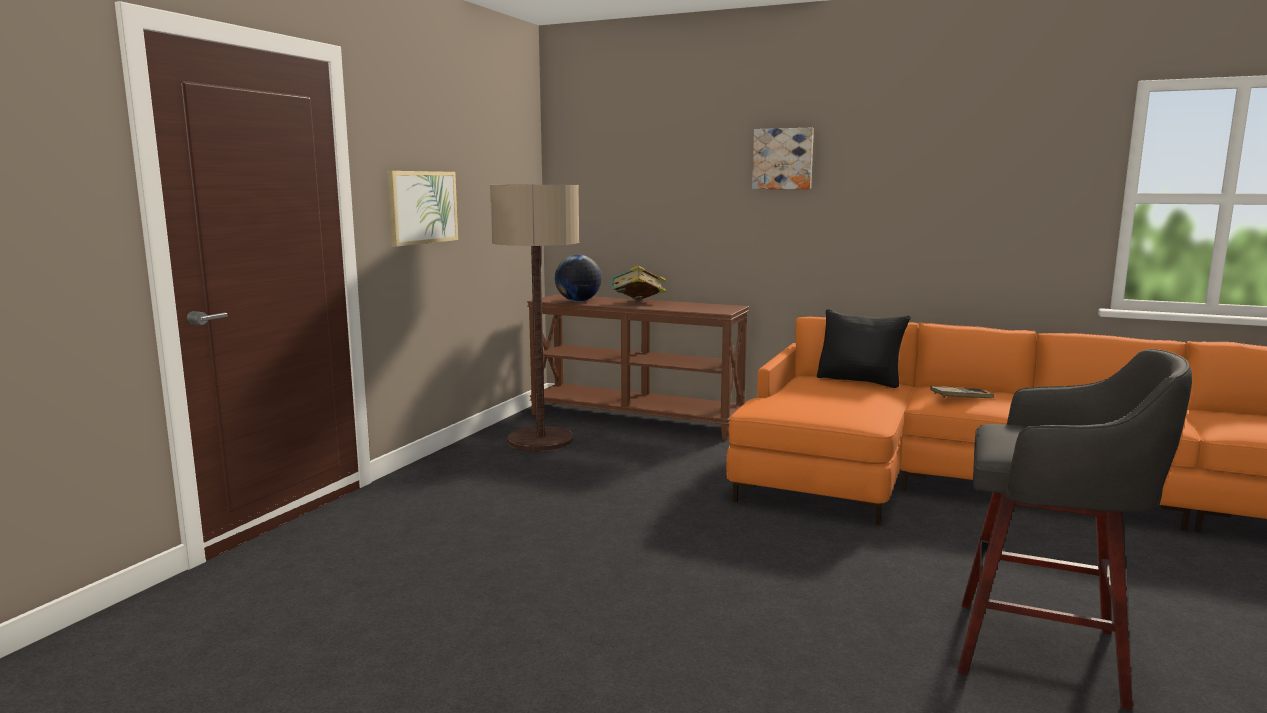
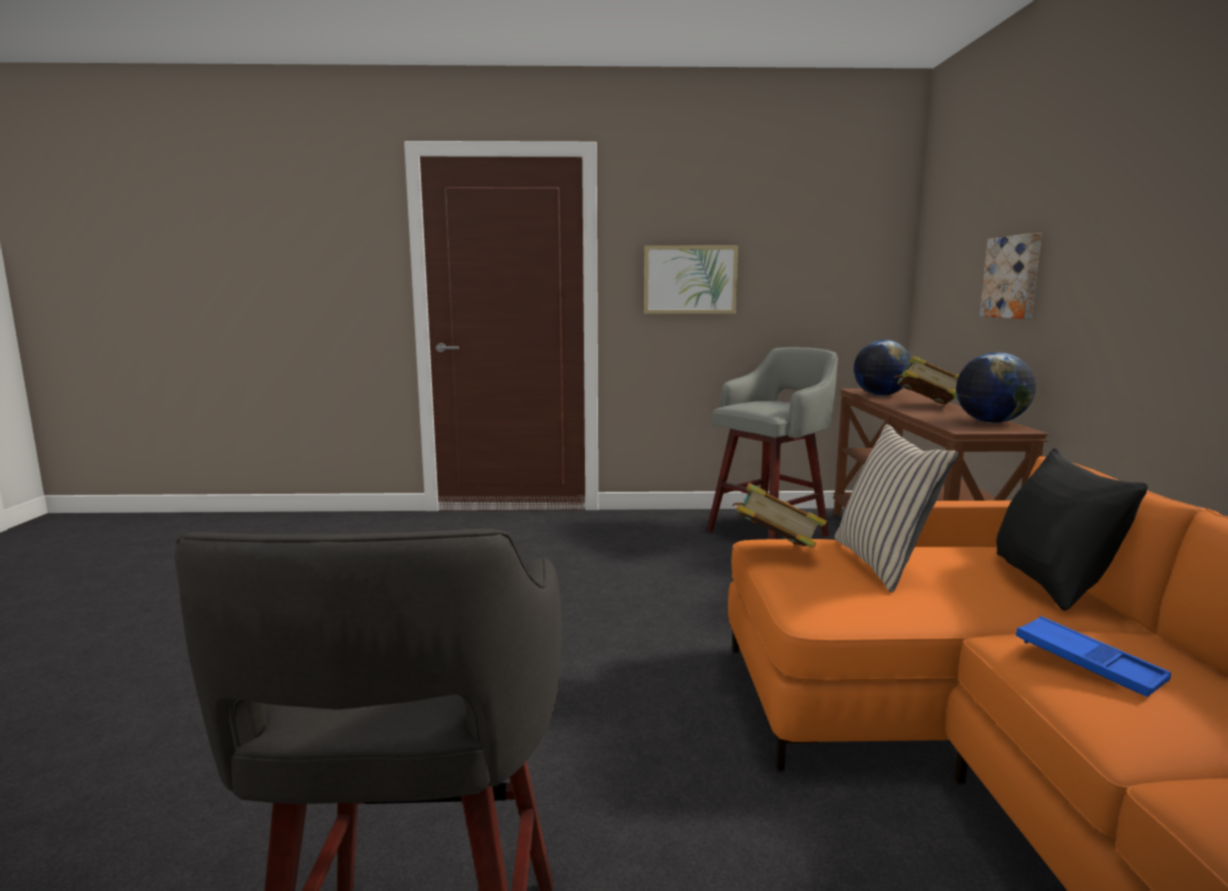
camera: 65 degrees right, 0 degrees up
(540, 440) = (770, 532): floor lamp -> grey stool
(708, 305) = (990, 422): none -> globe
(776, 410) = (775, 551): none -> book
(783, 159) = (1122, 192): picture -> picture (1013, 277)
(814, 396) = (883, 563): none -> beige pillow
(961, 397) = (1088, 663): brown tray -> blue tray

